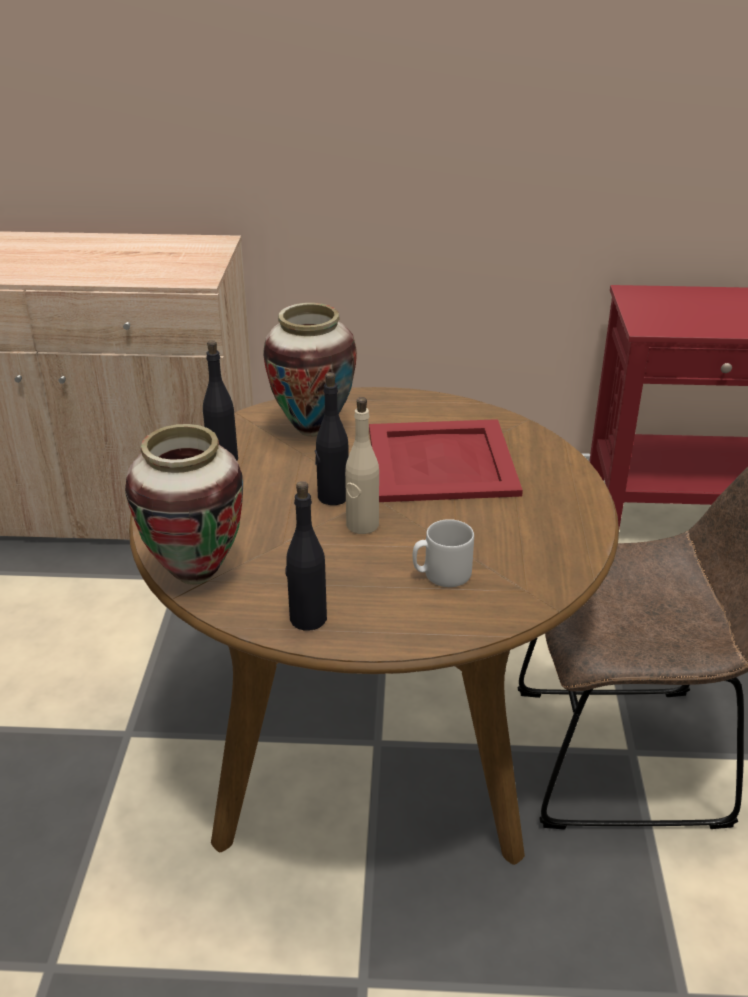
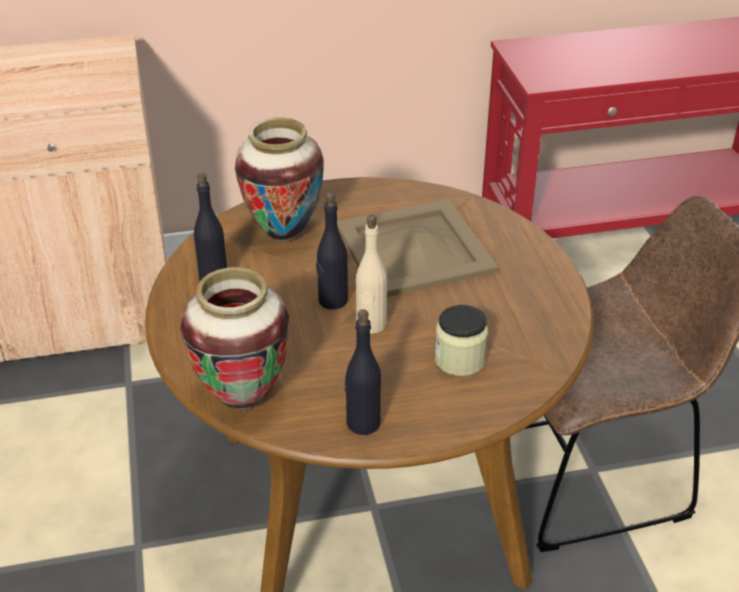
camera: 15 degrees left, 5 degrees up
(440, 460) = (412, 248): red tray -> beige tray
(441, 574) = (459, 360): grey mug -> jar

